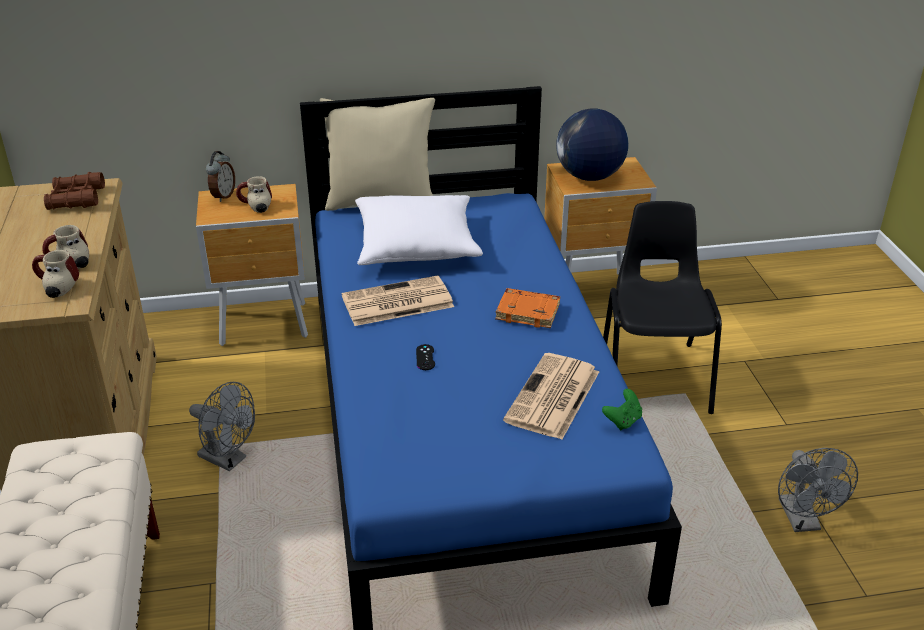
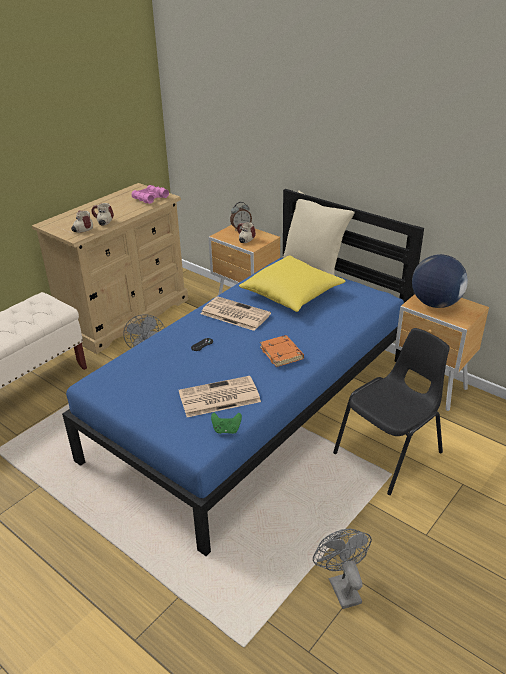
camera: 50 degrees right, 0 degrees up
(76, 199) = (150, 198): brown binoculars -> pink binoculars
(416, 246) = (292, 294): white pillow -> yellow pillow
(802, 521) = (341, 586): grey fan -> grey fan turned 120 degrees clockwise

